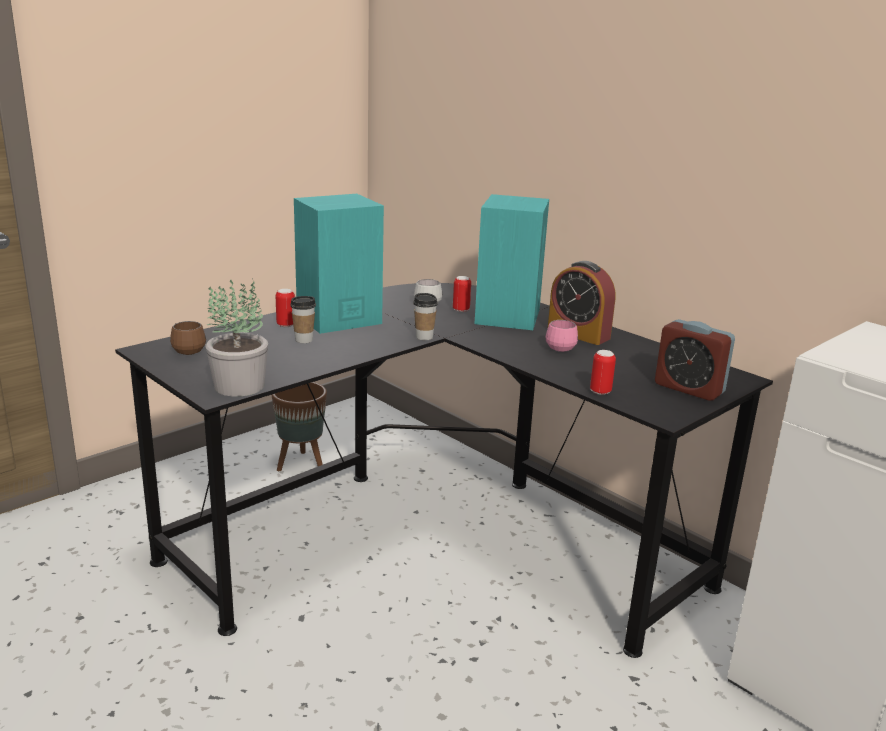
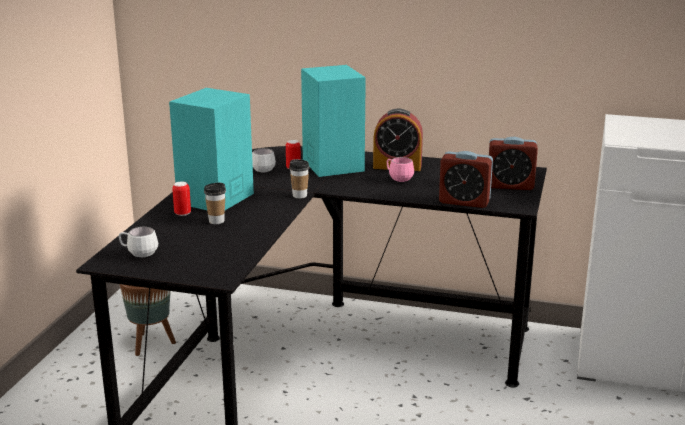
camera: 30 degrees left, 0 degrees up
(186, 350) = (138, 254): brown mug -> white mug
(239, 385) = (227, 266): potted plant -> none
(600, 391) = (464, 202): can -> alarm clock

